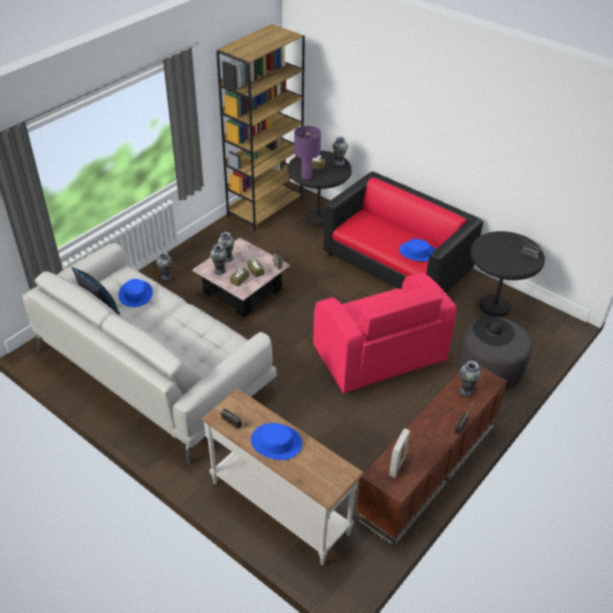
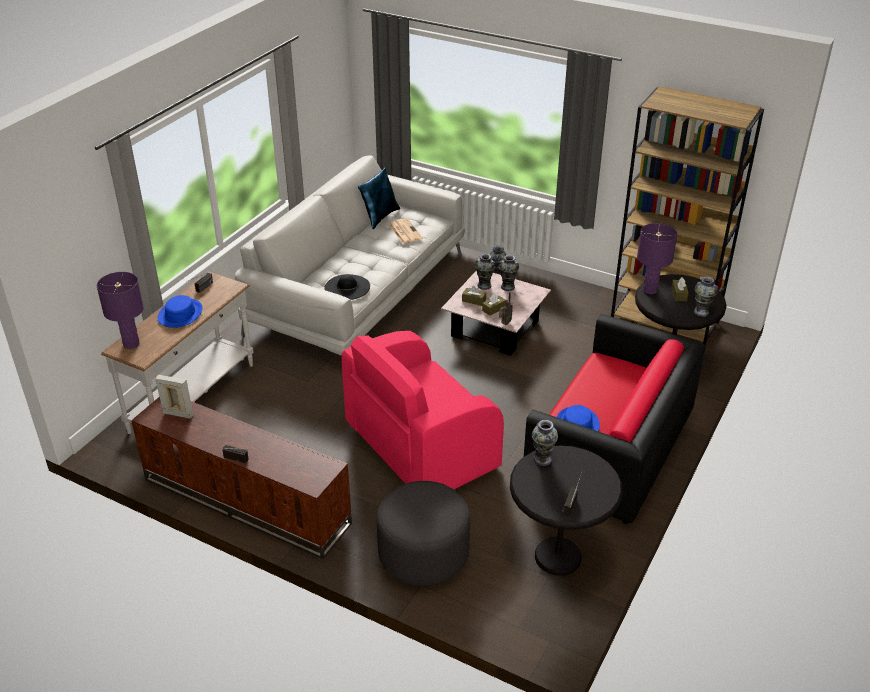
camera: 80 degrees right, 5 degrees down
(135, 294) = (404, 231): blue hat -> newspaper
(320, 482) = (131, 344): none -> purple table lamp
(466, 390) = (293, 462): vase -> vase (542, 459)
(493, 331) = (431, 503): black hat -> black hat (347, 287)

